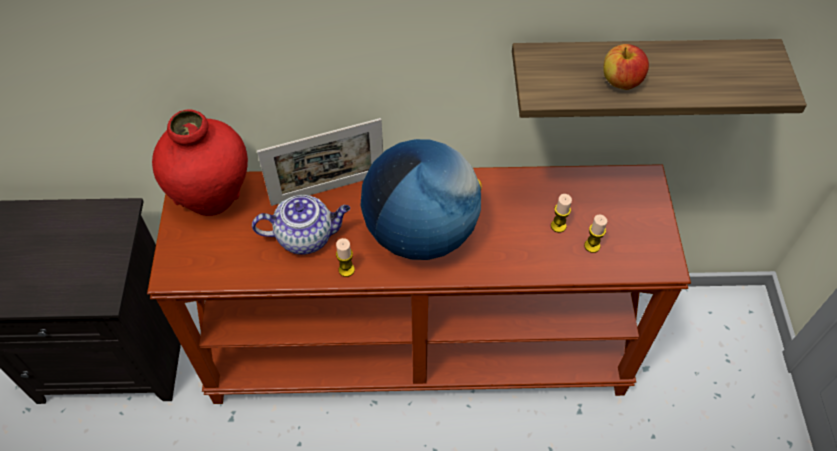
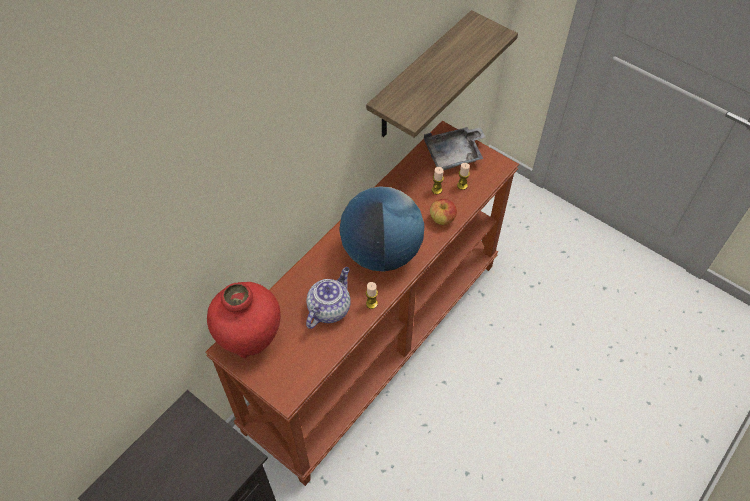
camera: 50 degrees left, 0 degrees up
(328, 189) = (306, 276): picture frame -> none
(621, 82) = (437, 83): apple -> apple (442, 219)
(627, 209) = (454, 154): none -> grey tray

